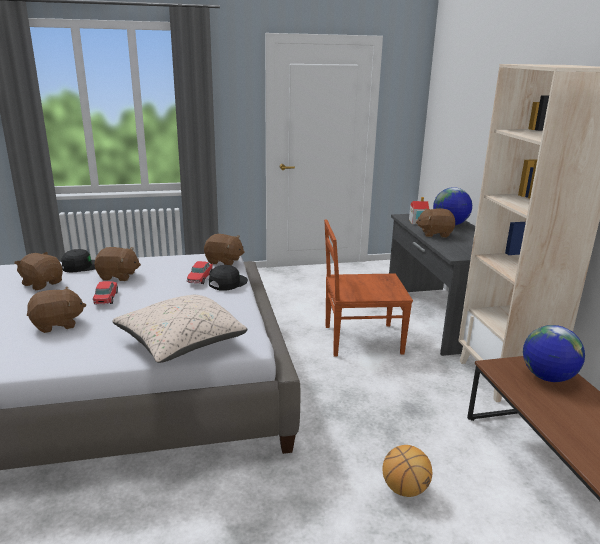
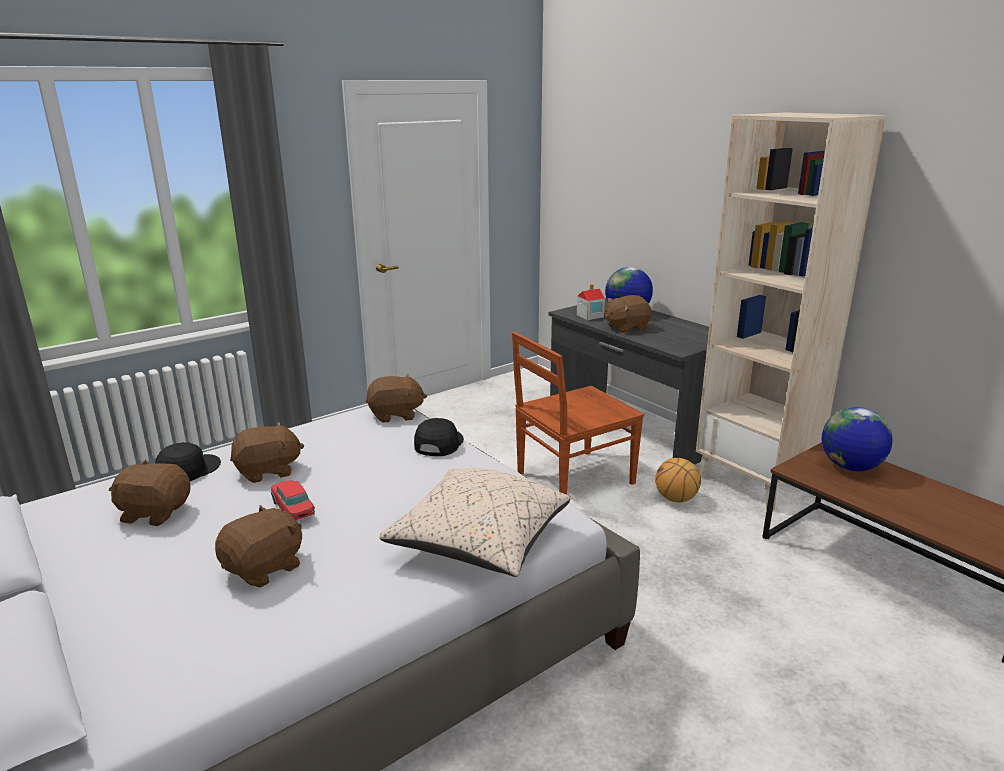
camera: 25 degrees left, 0 degrees up
(200, 278) = (394, 446): toy car -> none
(404, 489) = (775, 641): basketball -> basketball (676, 499)

